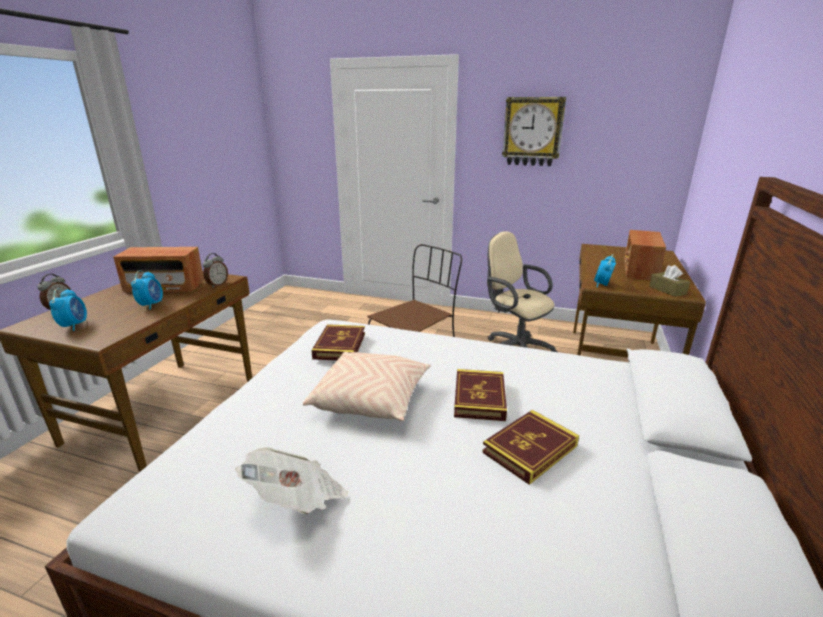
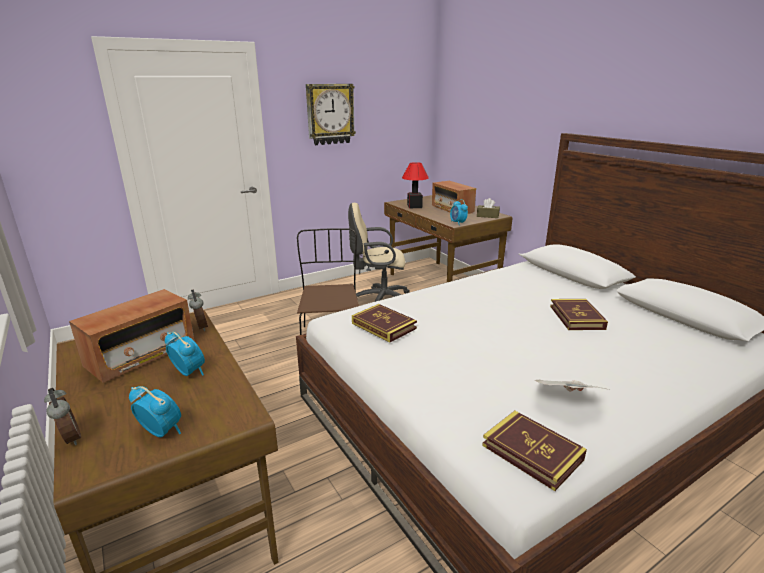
camera: 50 degrees left, 0 degrees up
(371, 399) = (474, 341): beige pillow -> none
(479, 398) = (514, 309): book -> book (532, 452)
(602, 255) = (414, 206): none -> table lamp

